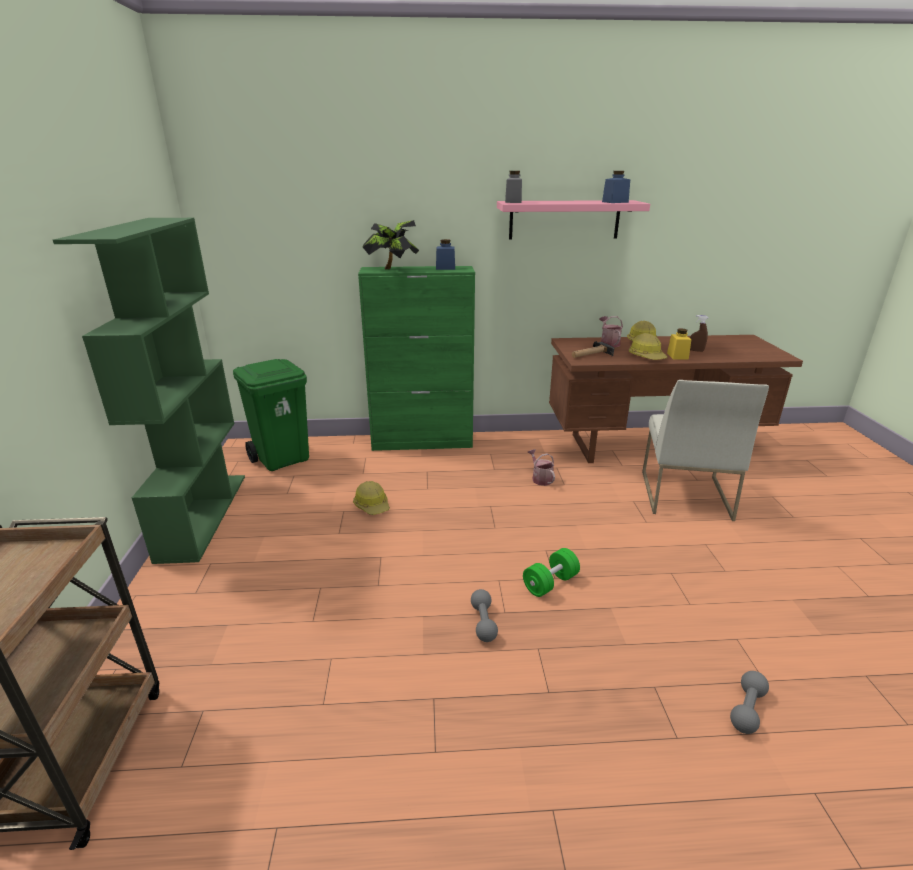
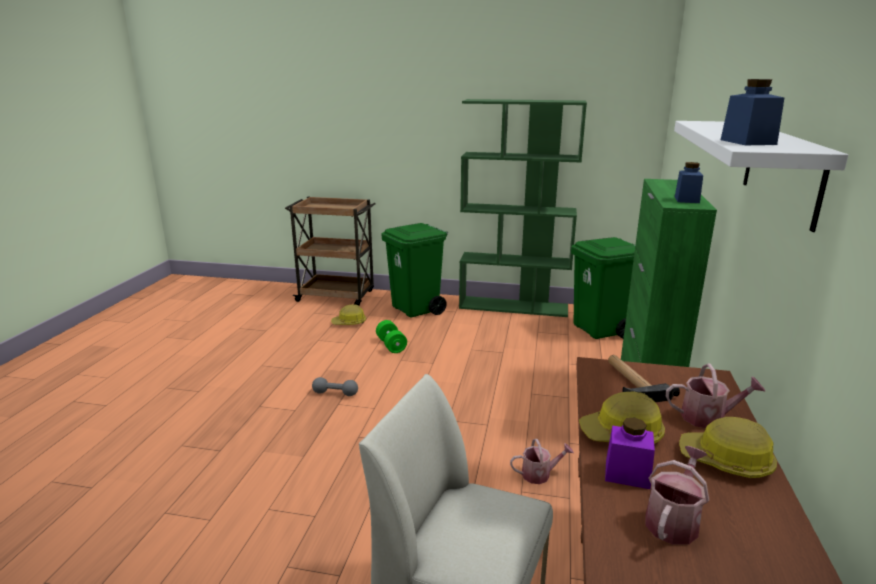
camera: 105 degrees right, 5 degrees down
(193, 607) = (416, 309): none -> green trash can
(372, 505) = (508, 364): hard hat -> hard hat (349, 323)
(392, 269) = (669, 186): potted plant -> none
(513, 202) = (718, 122): grey jar -> none
(550, 583) = (354, 432): green dumbbell -> green dumbbell (391, 345)
(564, 219) = (781, 170): pink shelf -> white shelf
(677, 356) = (627, 474): yellow jar -> purple jar
(696, 350) = (673, 520): brown spray bottle -> watering can
(747, 709) = (160, 488): grey dumbbell -> none

